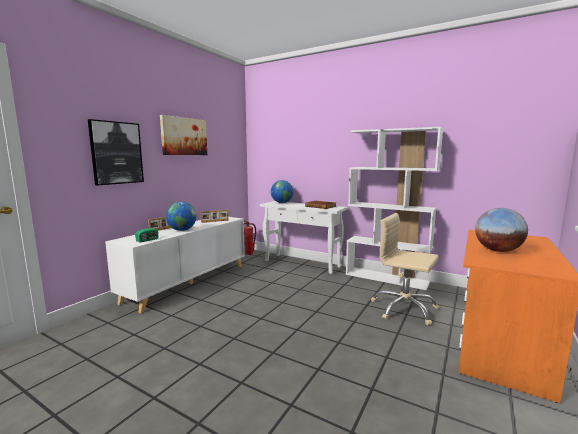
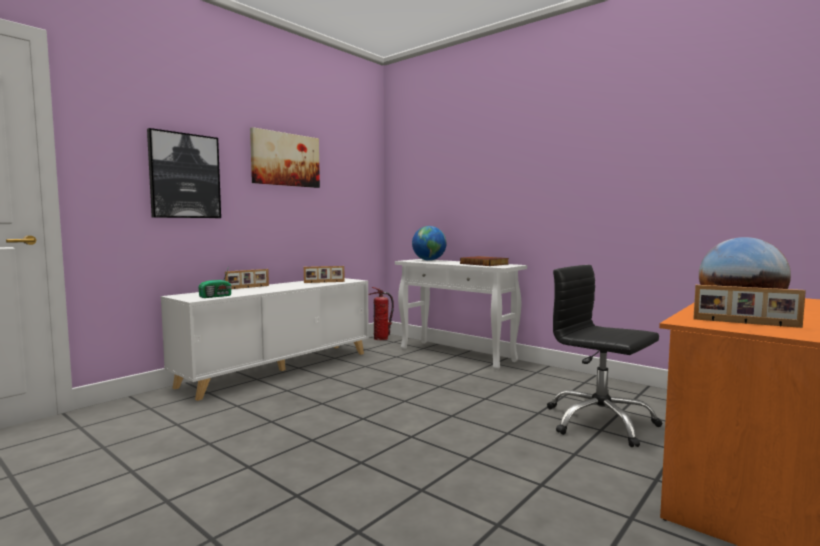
camera: 10 degrees right, 5 degrees down
(182, 230) = (270, 289): globe -> none
(387, 278) = (587, 380): white bookcase -> none
(404, 309) = (599, 422): beige office chair -> black office chair
(508, 262) = (745, 323): none -> picture frame

